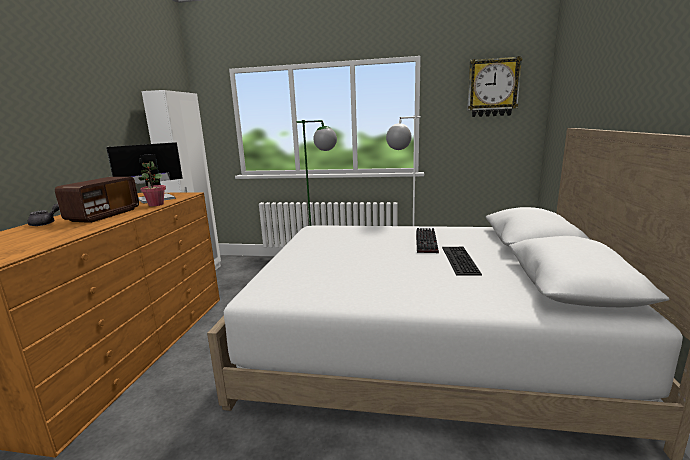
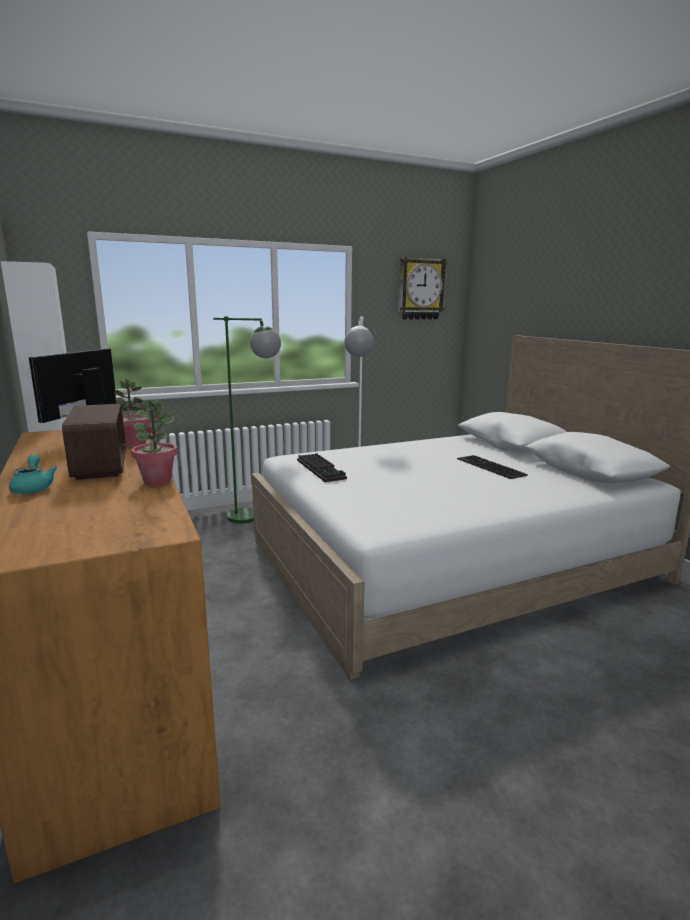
camera: 35 degrees left, 0 degrees up
(46, 223) = (33, 488): grey teapot -> turquoise teapot
(93, 228) = (157, 481): none -> potted plant
(427, 242) = (435, 456): keyboard -> keyboard (322, 469)

